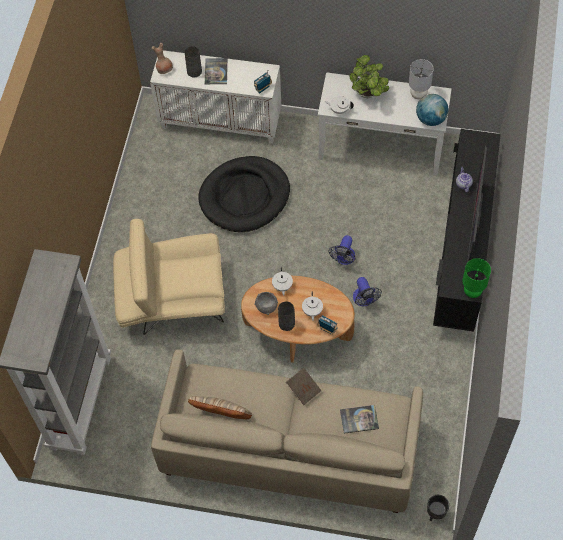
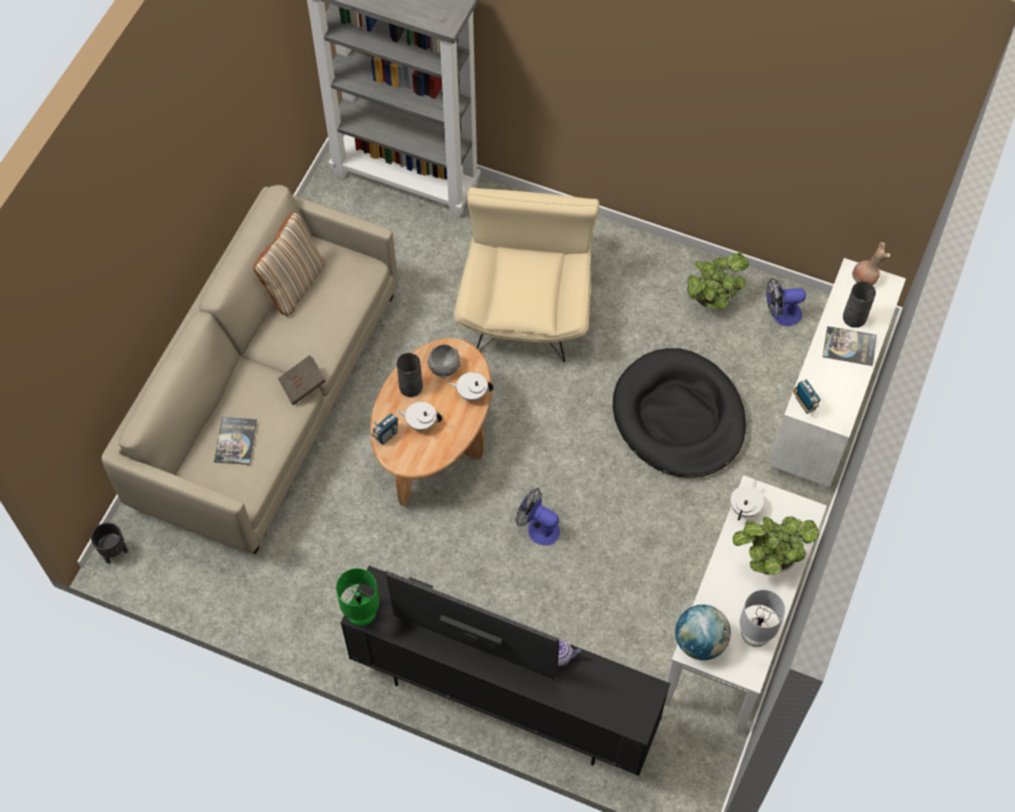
camera: 100 degrees right, 0 degrees up
(150, 192) = (712, 299): none -> potted plant
(364, 300) = (461, 540): fan -> fan (781, 314)

